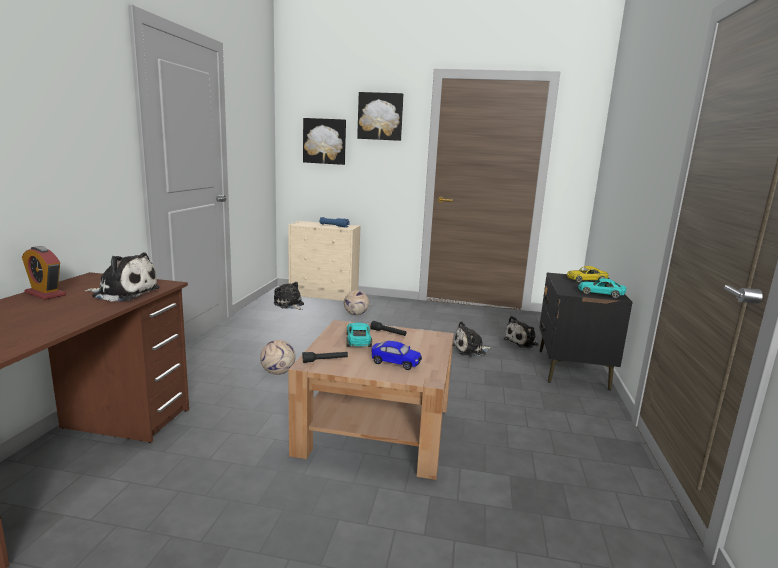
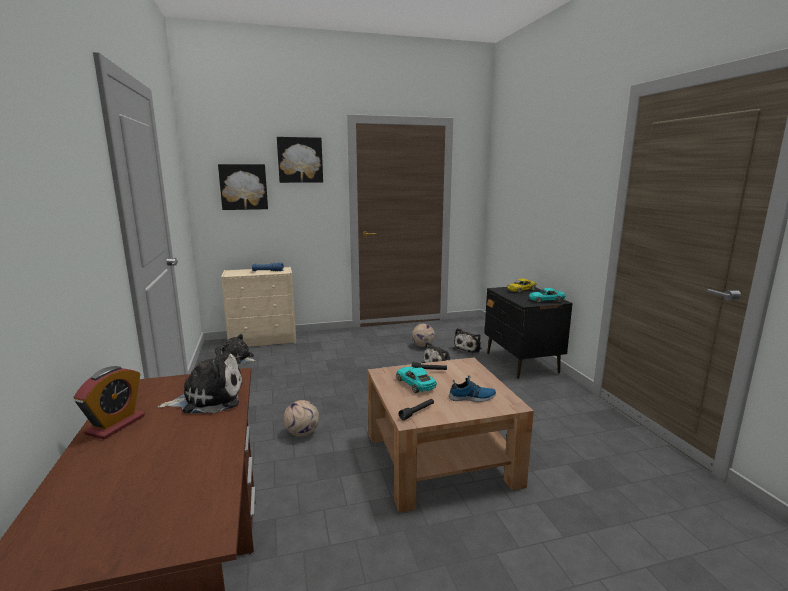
camera: 25 degrees left, 0 degrees up
(45, 294) = (116, 425): alarm clock -> alarm clock turned 75 degrees counterclockwise
(355, 314) = (313, 354): football -> football (422, 346)
(395, 363) = (472, 398): toy car -> shoe

